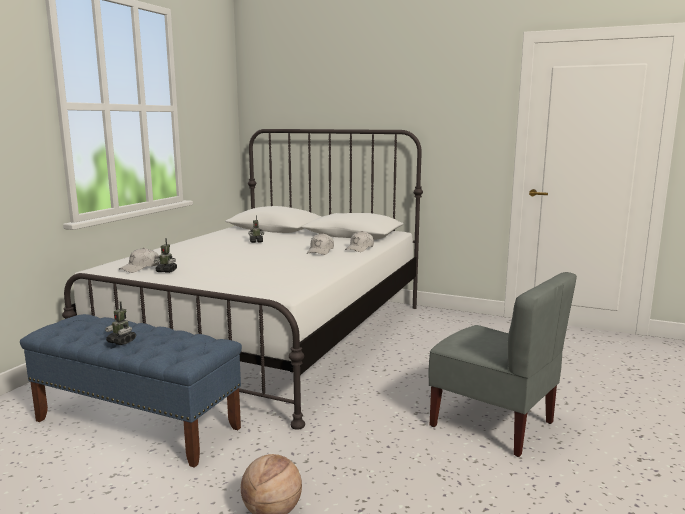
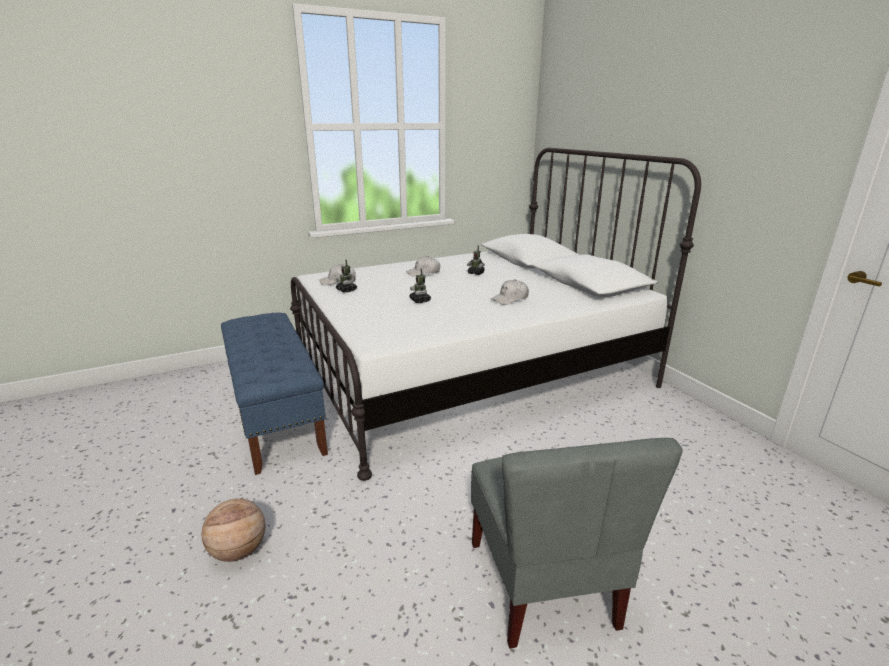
camera: 40 degrees right, 10 degrees up
(121, 341) = (249, 348): toy robot -> toy robot (420, 300)
(360, 248) = (556, 305): white cap -> white cap (423, 273)

